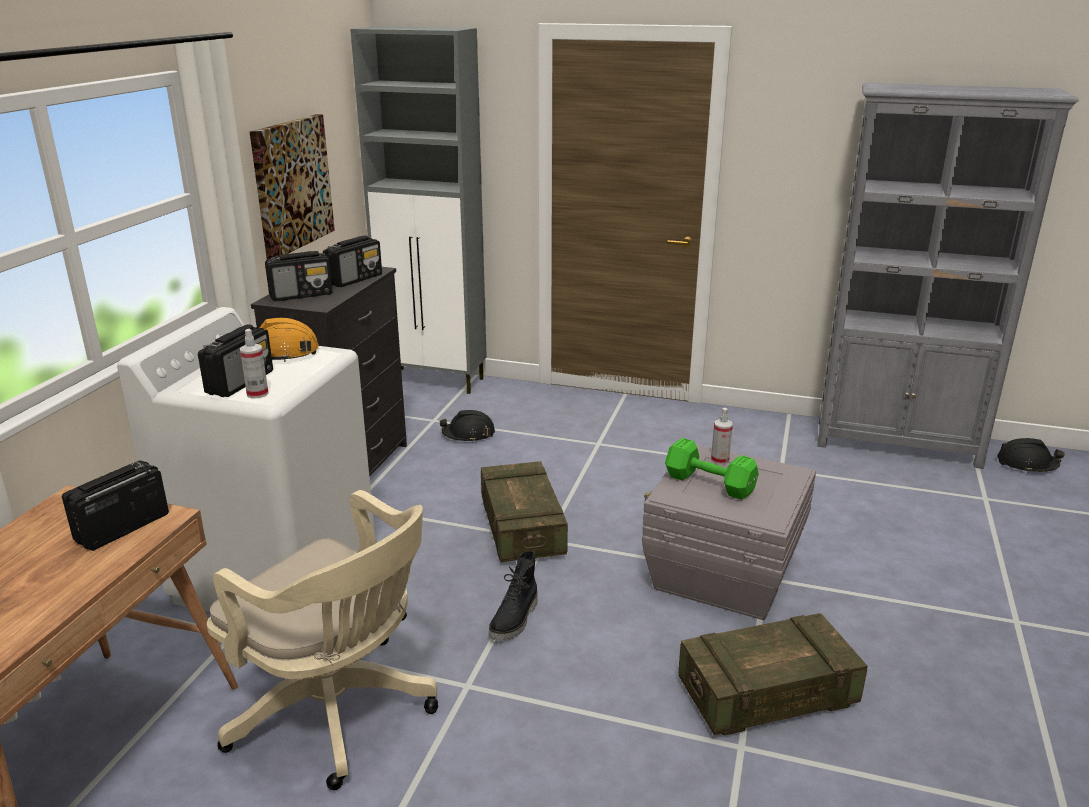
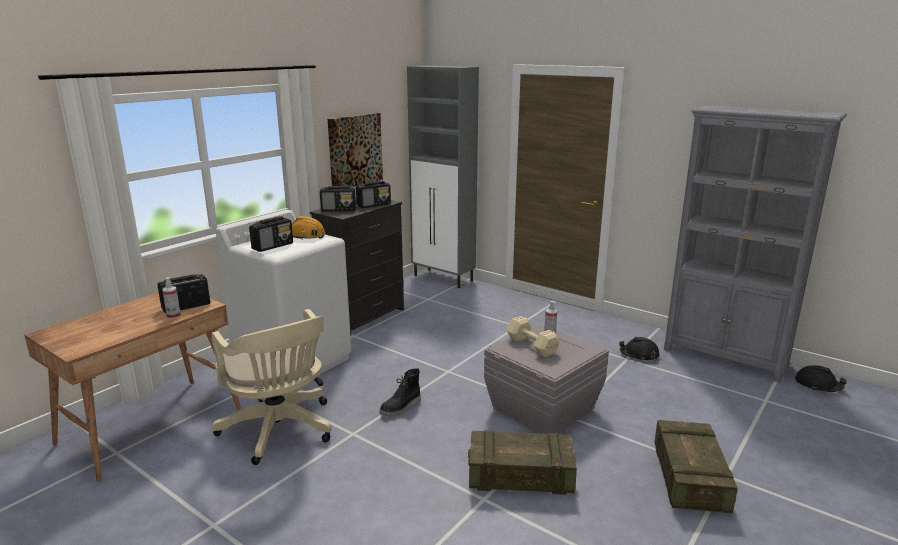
camera: 20 degrees right, 5 degrees down
(257, 394) = (275, 252): spray bottle -> spray bottle (173, 316)
(468, 435) = (442, 309): black hard hat -> black hard hat (639, 355)
(521, 529) = (438, 363): crate -> crate (689, 479)
(711, 484) = (532, 346): green dumbbell -> beige dumbbell

